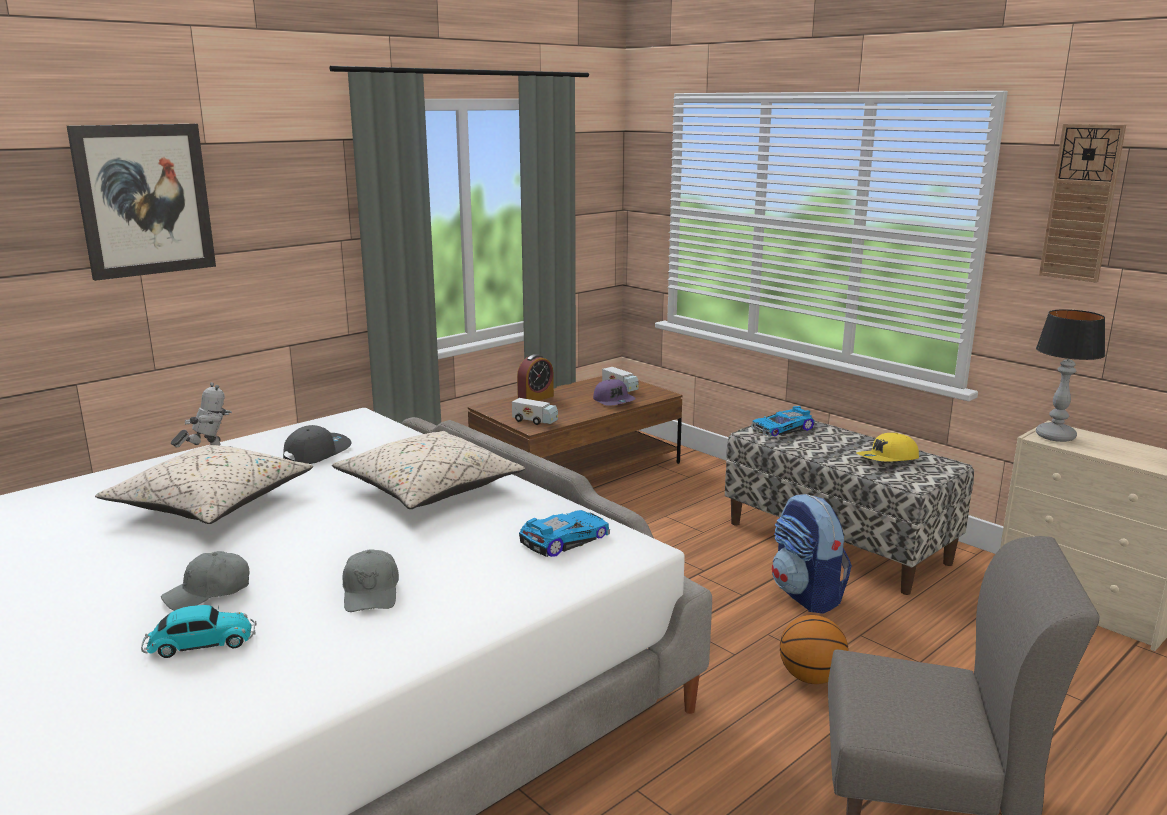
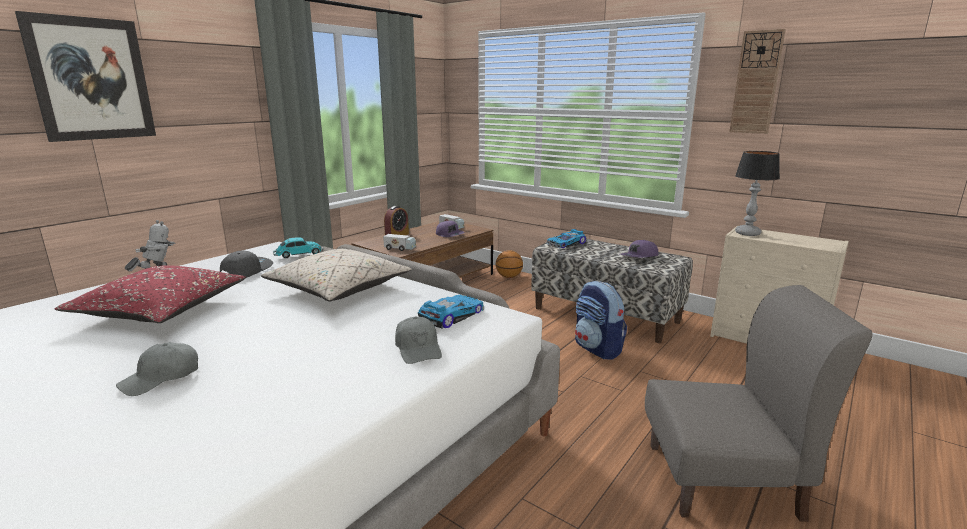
camera: 10 degrees left, 0 degrees up
(199, 643) = (153, 422): toy car -> toy car (298, 254)
(213, 504) = (163, 310): beige pillow -> red pillow
(371, 592) = (306, 366): grey cap -> grey cap (418, 349)
(810, 677) = (618, 402): basketball -> basketball (508, 277)
(888, 459) = (639, 257): yellow cap -> purple cap

